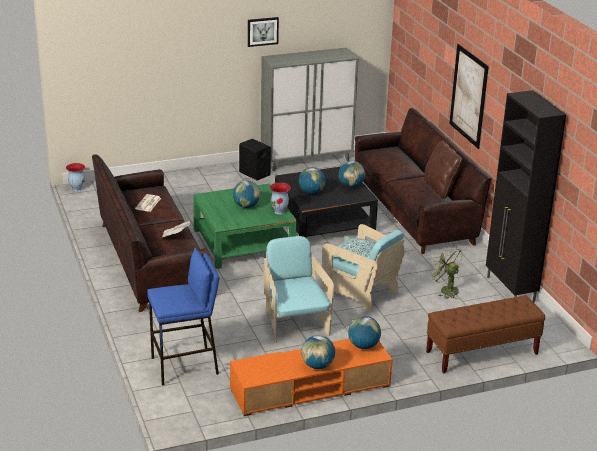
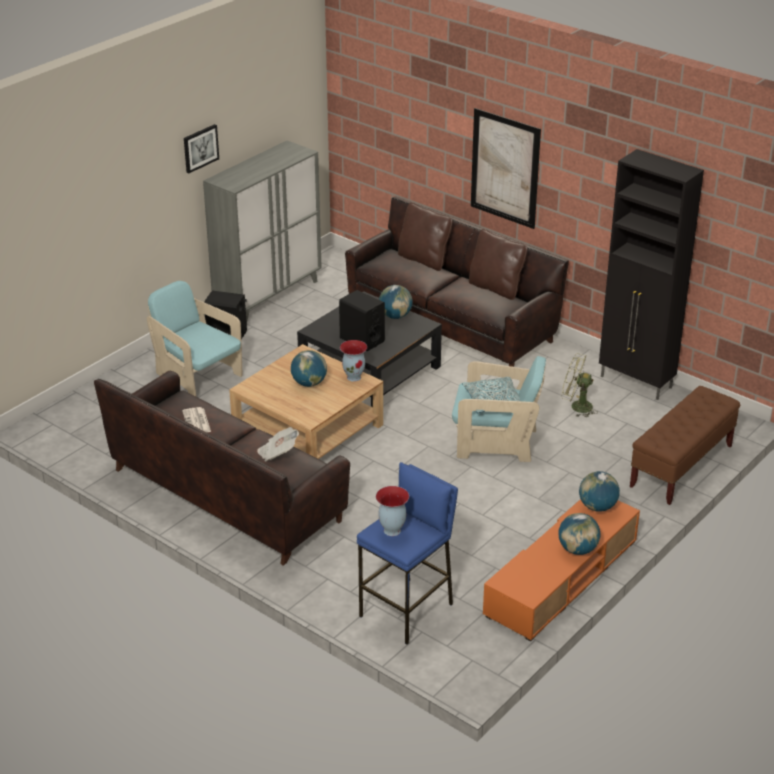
camera: 30 degrees left, 5 degrees up
(76, 189) = (27, 431): vase -> vase (391, 530)
(243, 242) = (308, 429): green coffee table -> beige coffee table
(295, 323) = (468, 508): turquoise armchair -> turquoise armchair (197, 376)
(311, 192) = (362, 340): globe -> black speaker
(409, 158) = (424, 260): none -> brown pillow

